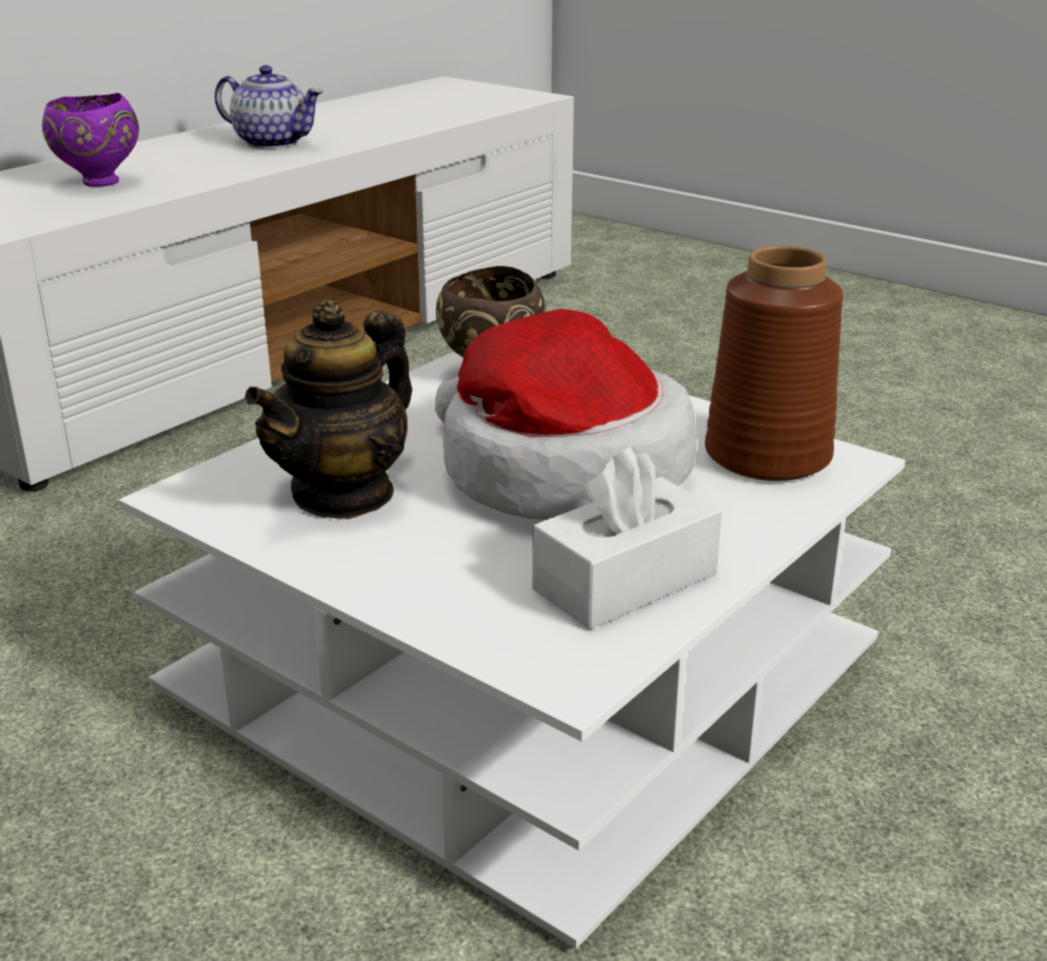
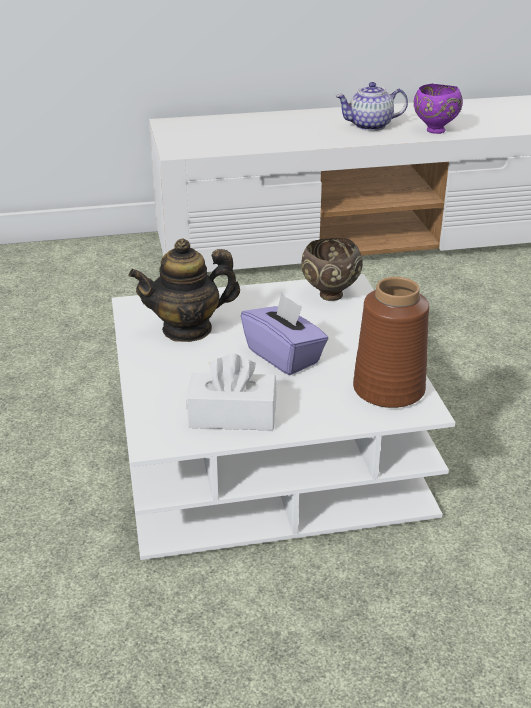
camera: 40 degrees right, 5 degrees up
(98, 183) = (253, 133): purple bowl -> purple bowl (434, 131)
(273, 142) = (370, 126): teapot -> teapot turned 105 degrees clockwise
(559, 471) = (284, 356): hat -> purple tissue box

